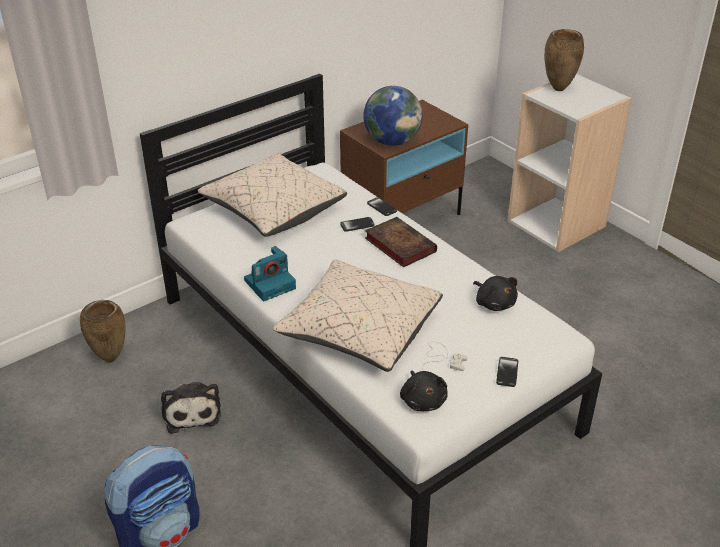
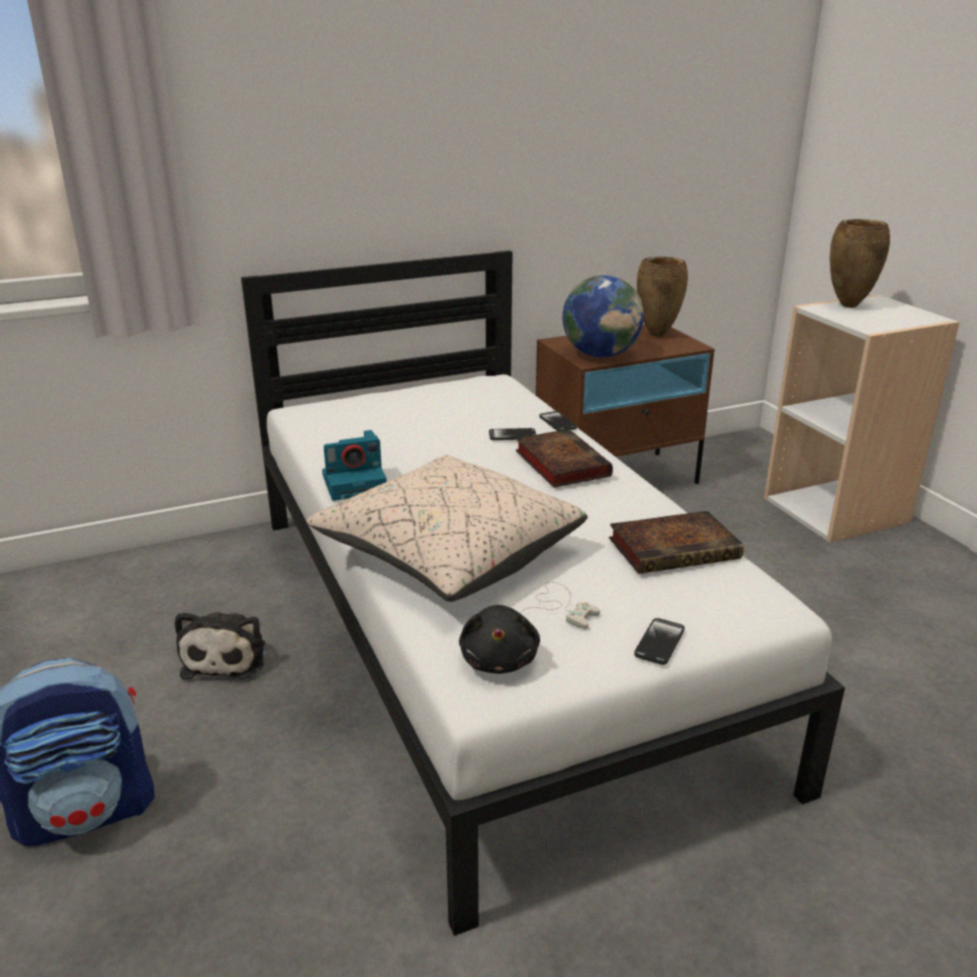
camera: 15 degrees right, 10 degrees down
(111, 358) = (165, 577): brown vase -> brown vase (657, 334)
(273, 210) = (410, 411): beige pillow -> none
(494, 303) = (676, 548): black plush toy -> book

